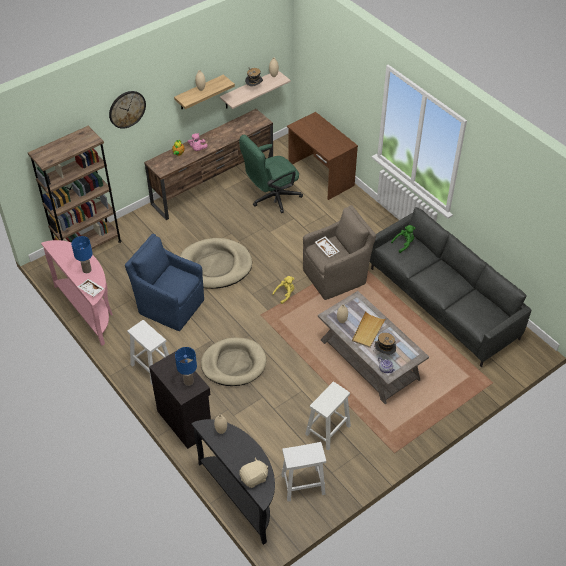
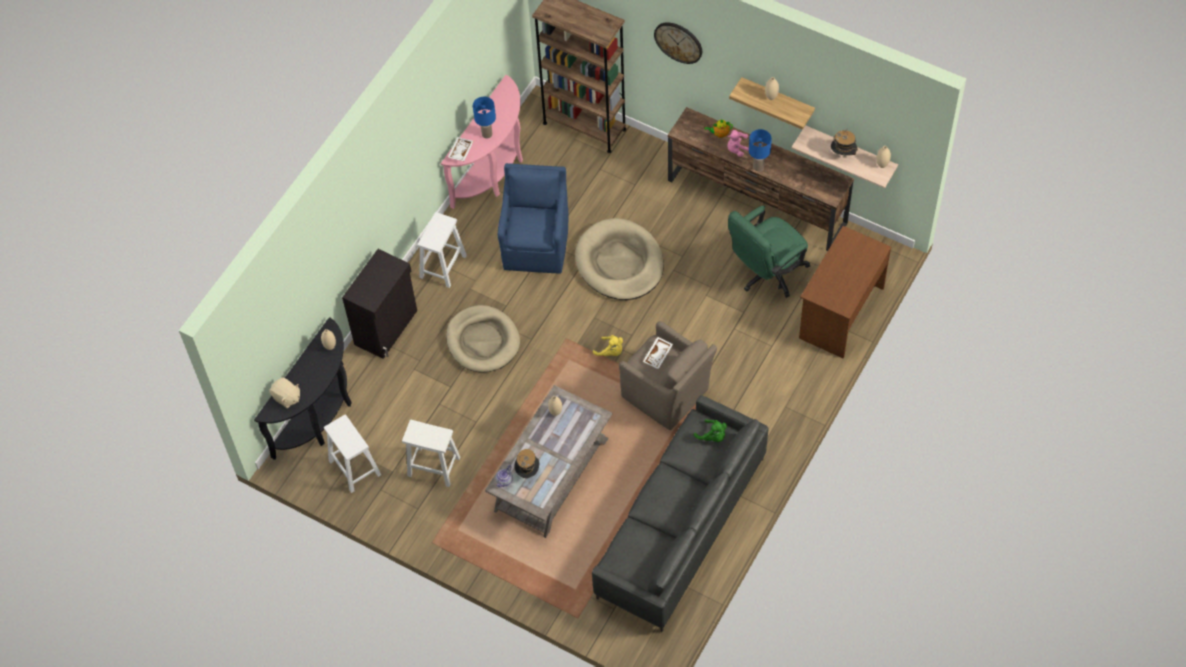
camera: 70 degrees right, 10 degrees up
(189, 381) = (373, 291): blue table lamp -> blue table lamp (758, 167)
(271, 198) = (766, 274): green office chair -> green office chair turned 75 degrees counterclockwise
(368, 331) = (553, 444): beige tray -> none

